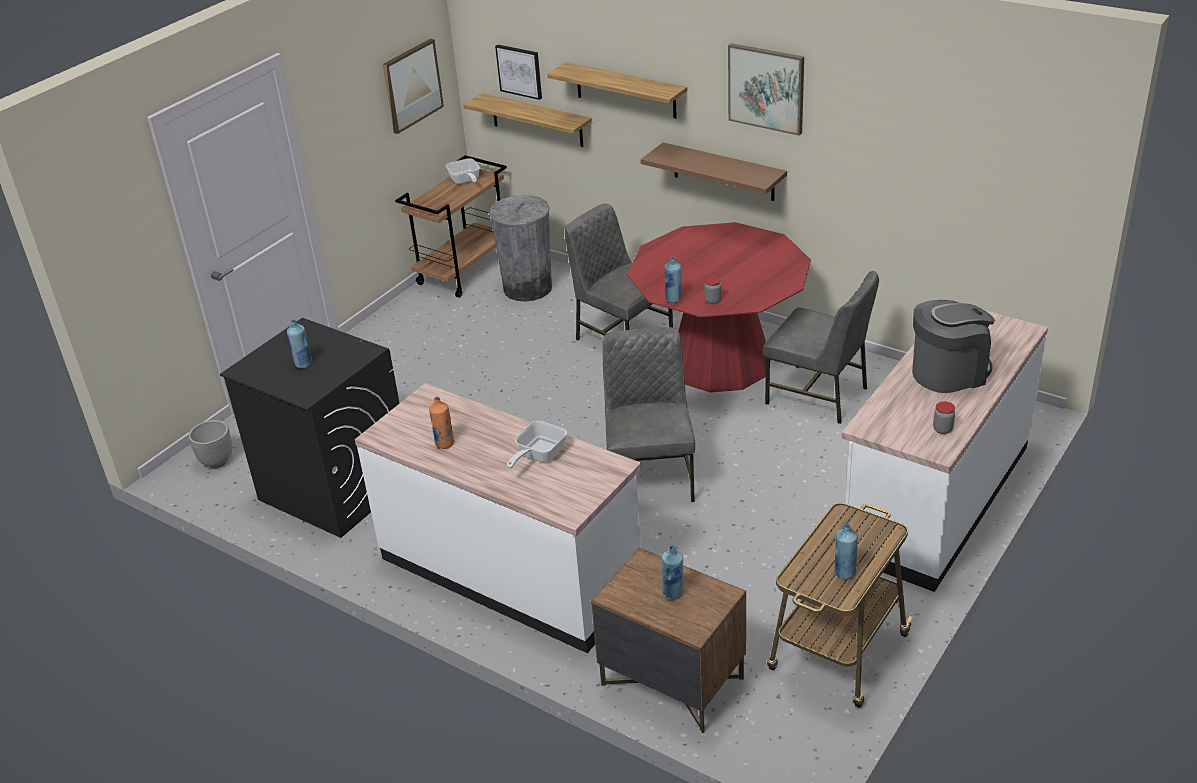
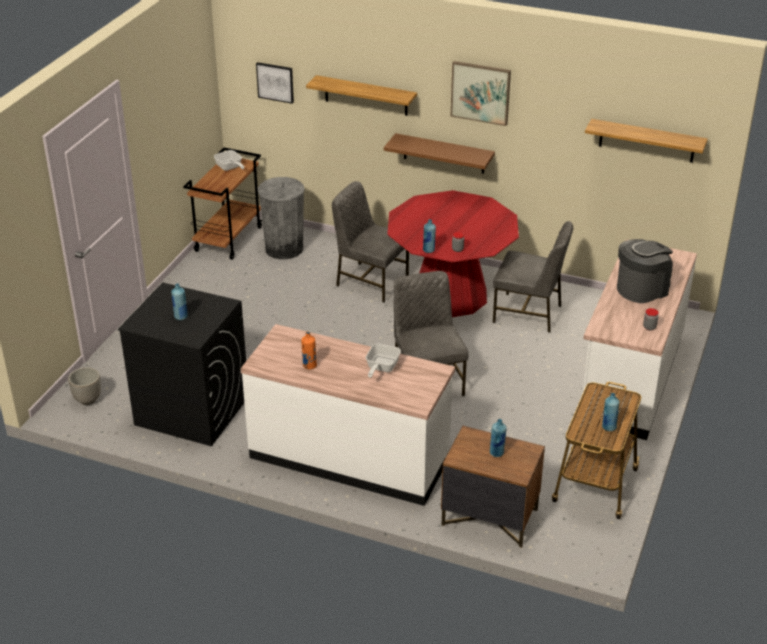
camera: 15 degrees left, 0 degrees up
(412, 85) = (192, 96): picture -> none
(537, 120) = (288, 119): shelf -> shelf (647, 141)

